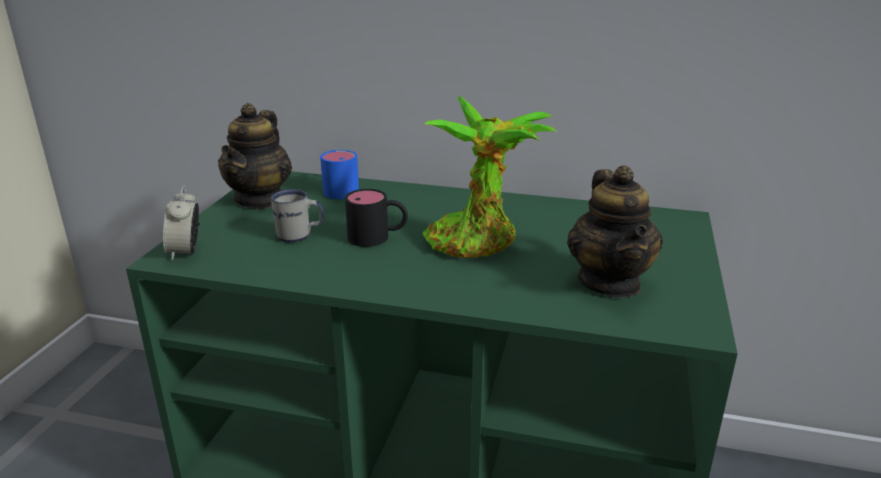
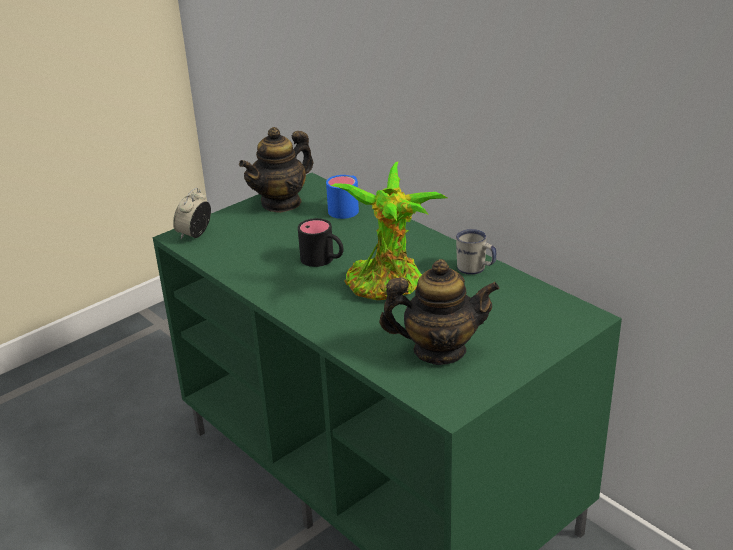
camera: 35 degrees right, 5 degrees up
(300, 236) = (274, 243): white mug -> white mug (475, 270)
(610, 282) = (439, 350): teapot -> teapot turned 120 degrees counterclockwise

